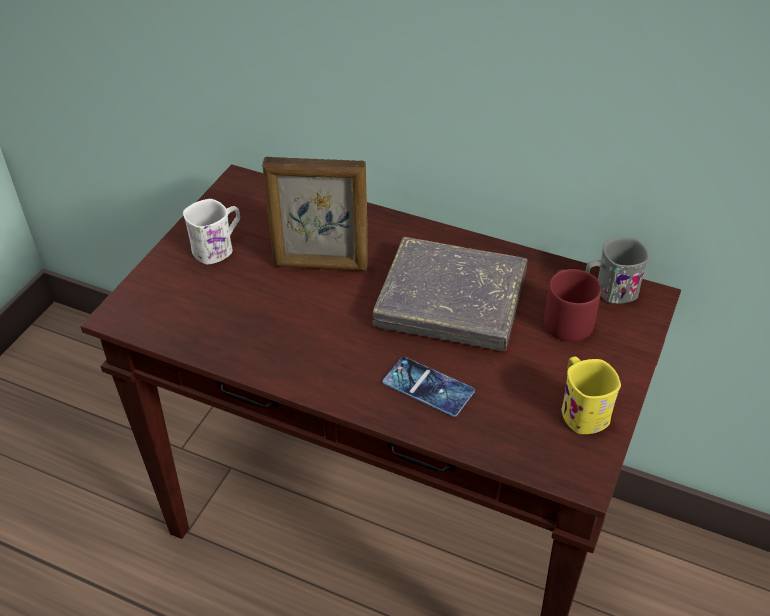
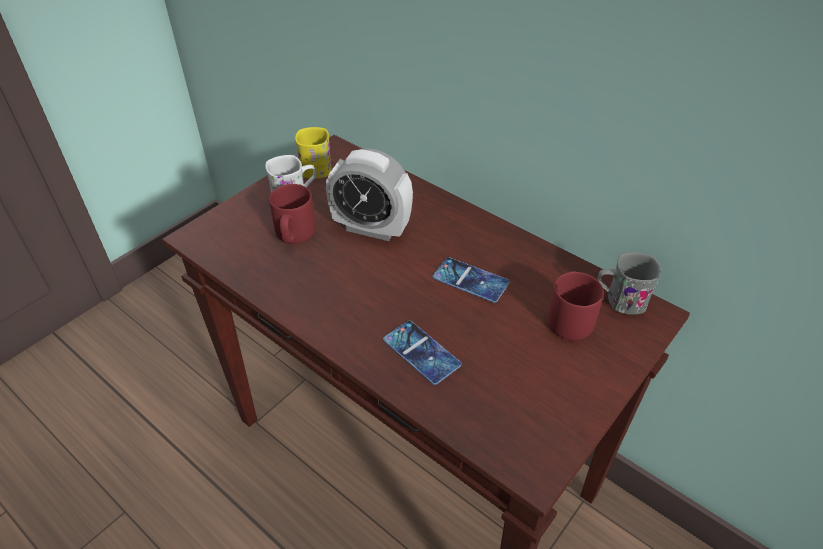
camera: 15 degrees right, 0 degrees up
(236, 290) = (294, 235): none -> red mug
(321, 266) = (371, 228): picture frame -> alarm clock
(451, 301) = (470, 280): grey book -> phone
(581, 409) = (555, 405): yellow mug -> yellow mug (316, 166)

